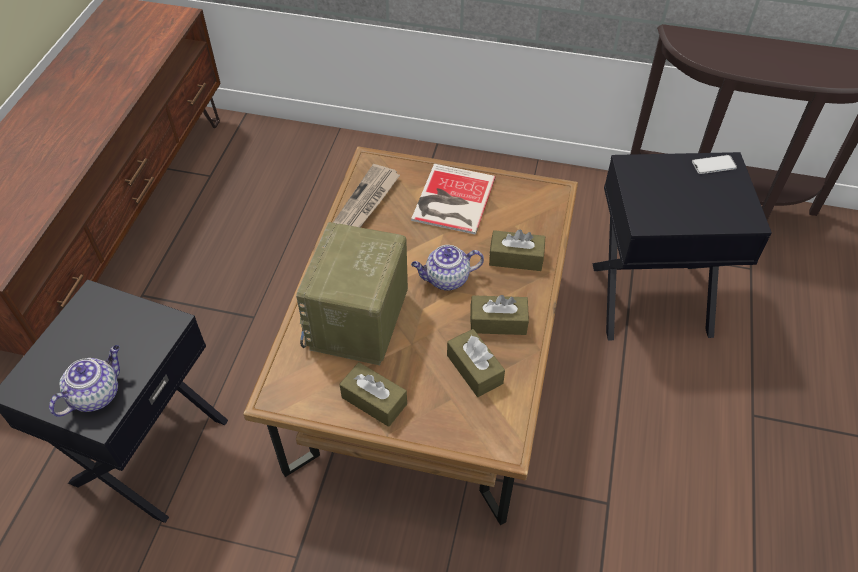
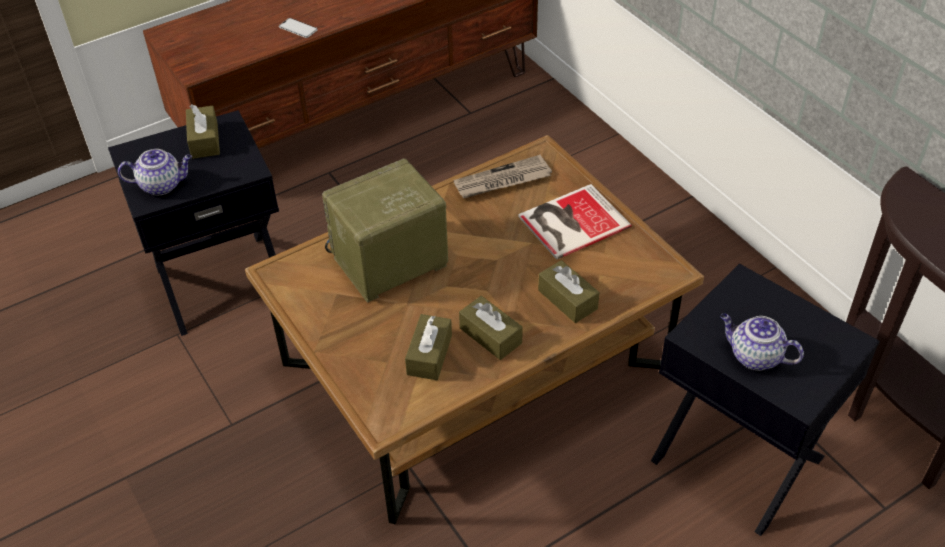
camera: 45 degrees right, 5 degrees down
(374, 400) = (334, 323): brown tissue box -> brown tissue box (204, 140)
(446, 279) = (490, 277): teapot -> teapot (754, 356)
(714, 165) = (832, 333): phone -> phone (298, 28)

